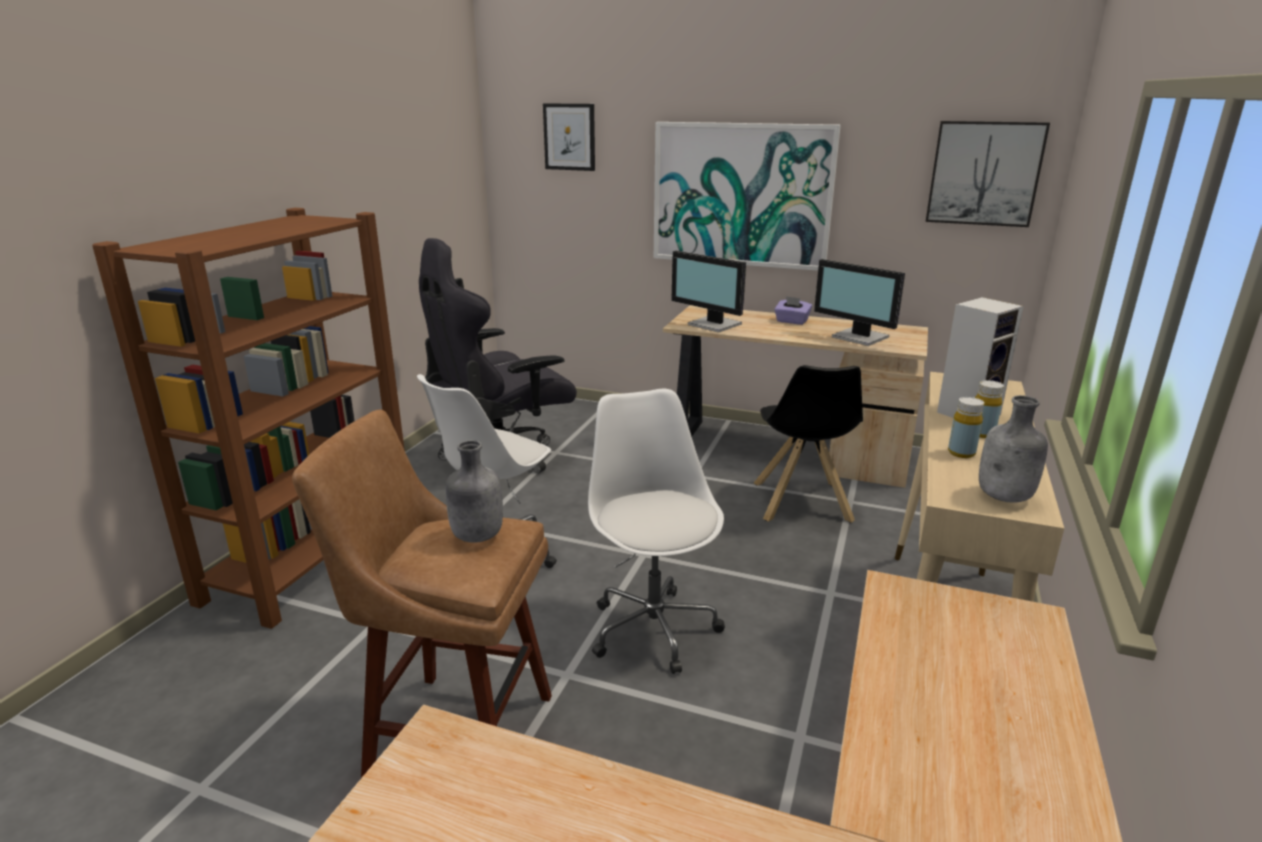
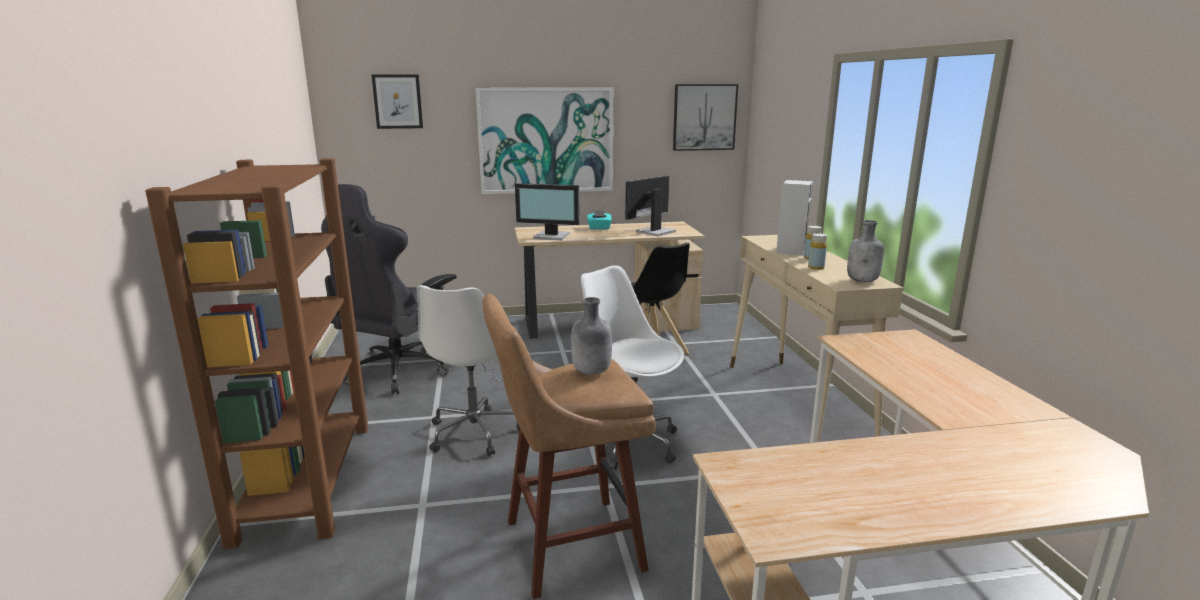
camera: 30 degrees left, 5 degrees down
(791, 321) = (599, 228): purple tissue box -> turquoise tissue box
(859, 338) = (654, 231): monitor -> monitor turned 120 degrees clockwise

